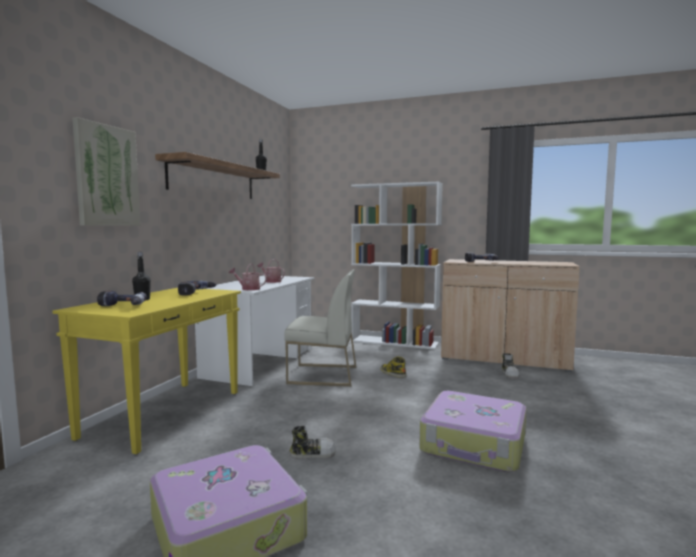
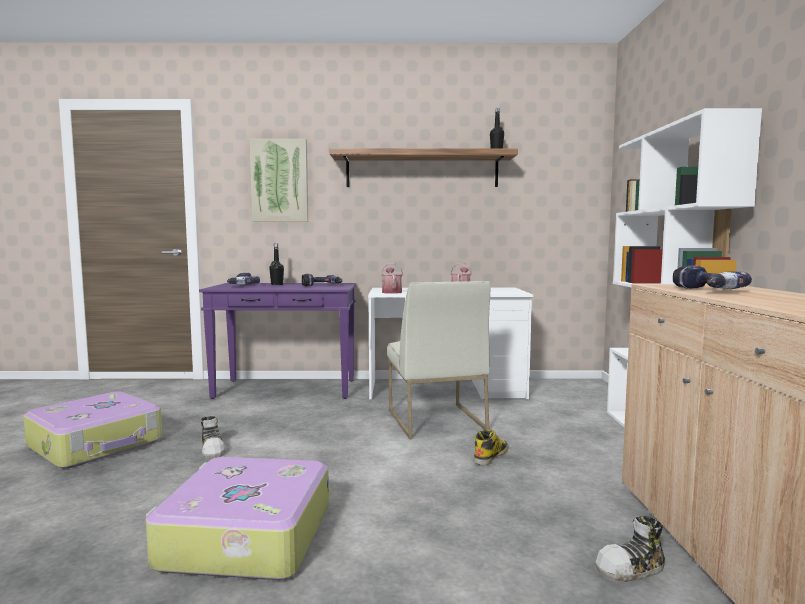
camera: 70 degrees right, 0 degrees up
(165, 413) = (287, 389): yellow console table -> purple console table

